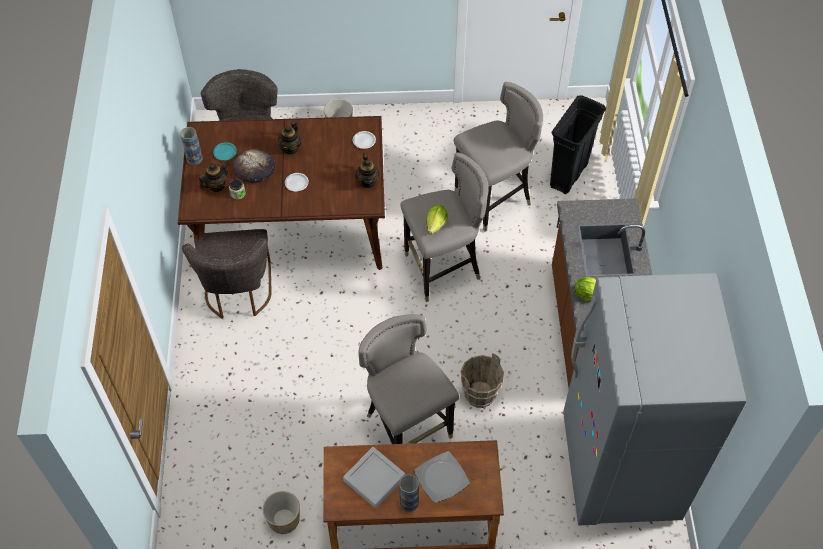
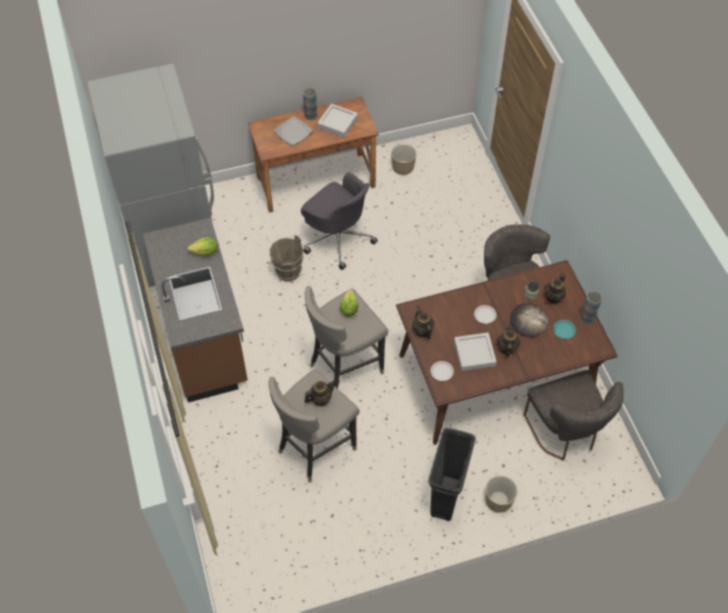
camera: 165 degrees right, 0 degrees up
(325, 150) = (474, 353): none -> grey tray
(407, 428) = (337, 238): grey stool -> grey office chair
(489, 146) = (320, 399): none -> teapot
(568, 175) = (245, 496): black trash can -> black trash can (446, 497)

